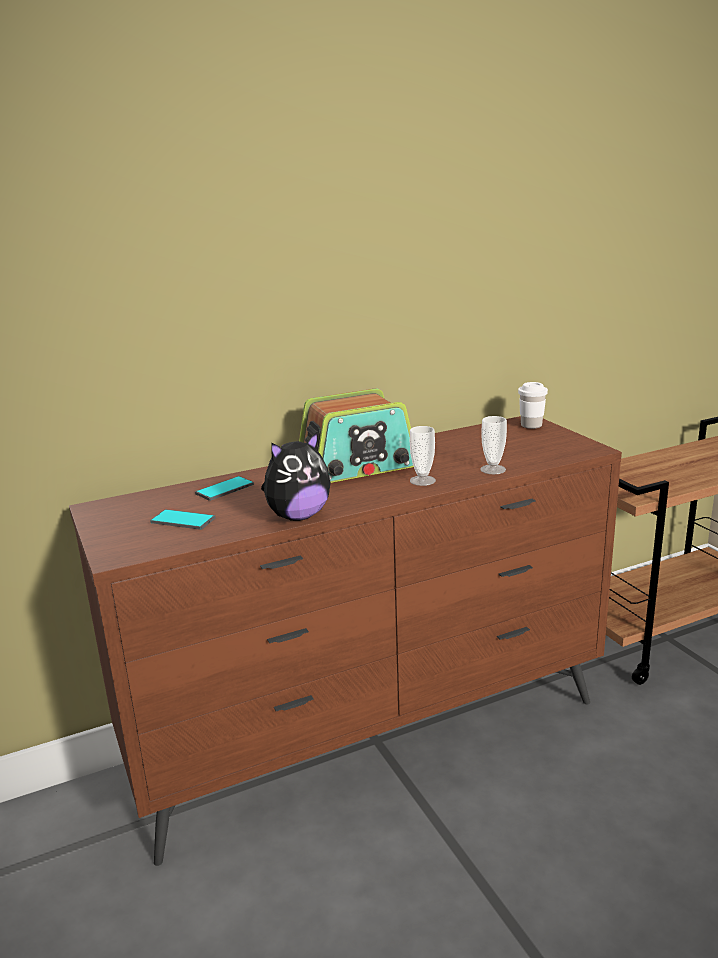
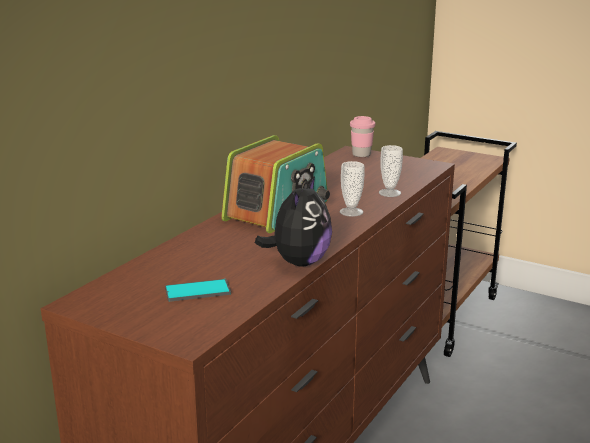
camera: 35 degrees left, 0 degrees up
(225, 489) = (189, 255): phone -> none
(531, 425) = (361, 155): white cup -> pink cup

